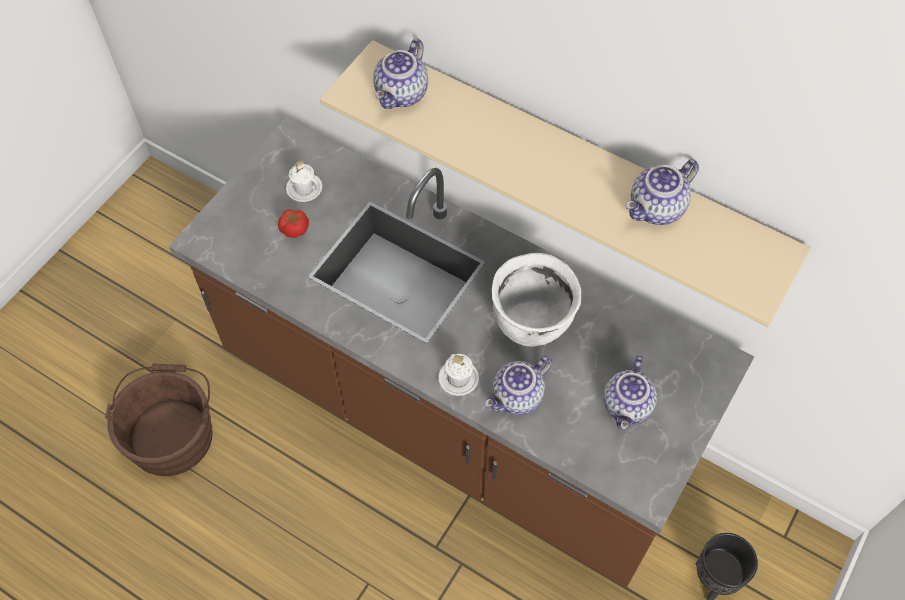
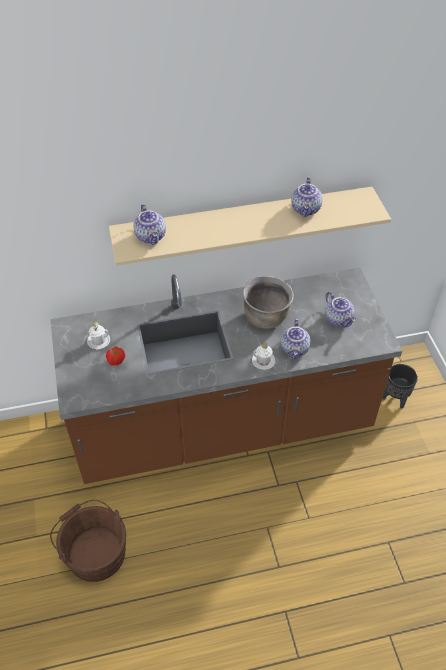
camera: 45 degrees left, 10 degrees down
(532, 322) = (266, 318): white cooking pot -> brown cooking pot

